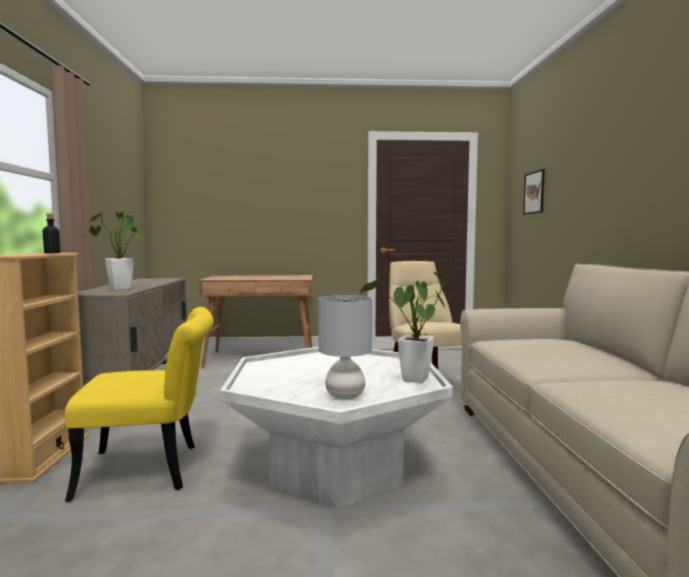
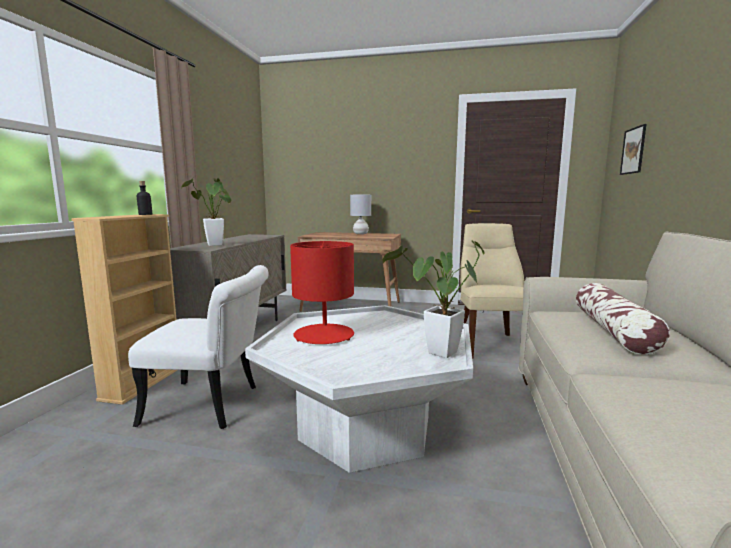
camera: 15 degrees right, 5 degrees up
(153, 469) = (213, 405): yellow chair -> white chair
(289, 374) = (324, 335): none -> red table lamp
(345, 395) = (358, 366): grey table lamp -> grey table lamp (360, 234)
(551, 350) = (613, 331): none -> pillow

